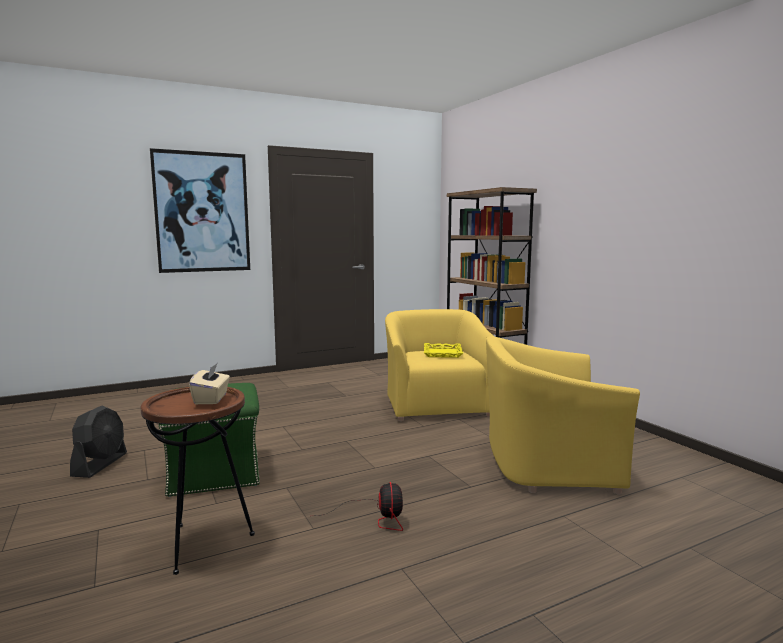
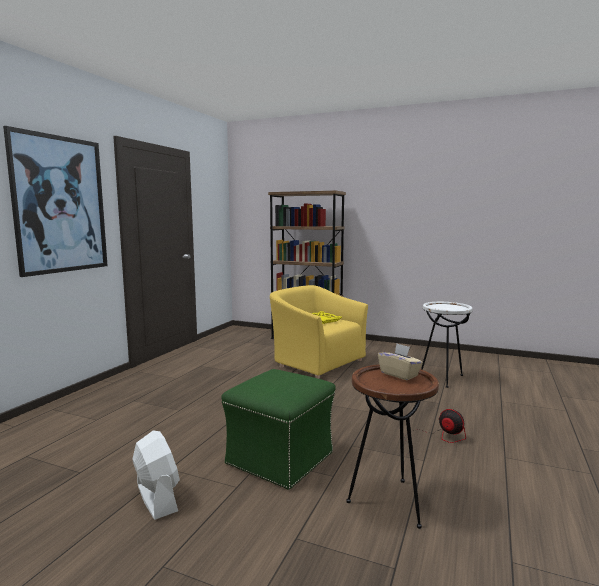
camera: 40 degrees left, 0 degrees up
(100, 464) = (157, 497): black fan -> white fan
(547, 464) = (442, 378): yellow armchair -> white side table

